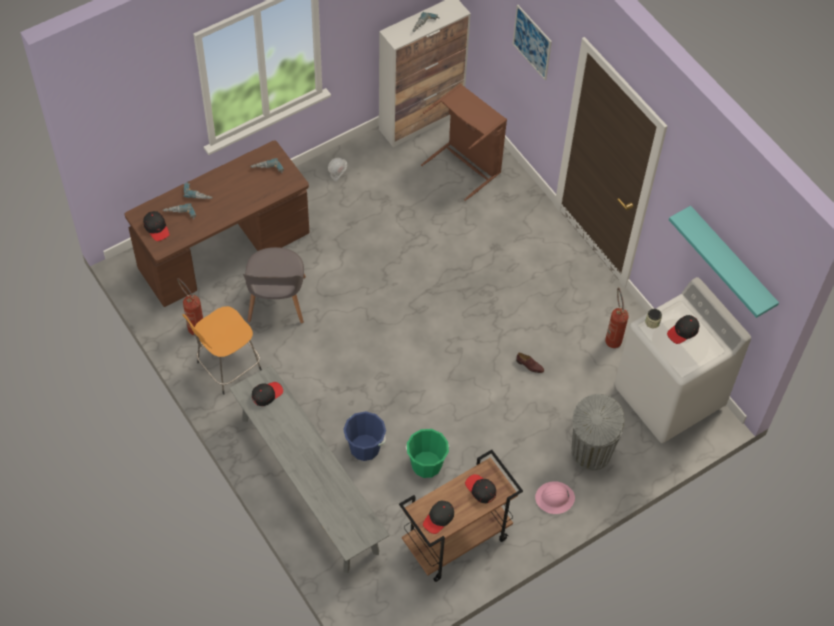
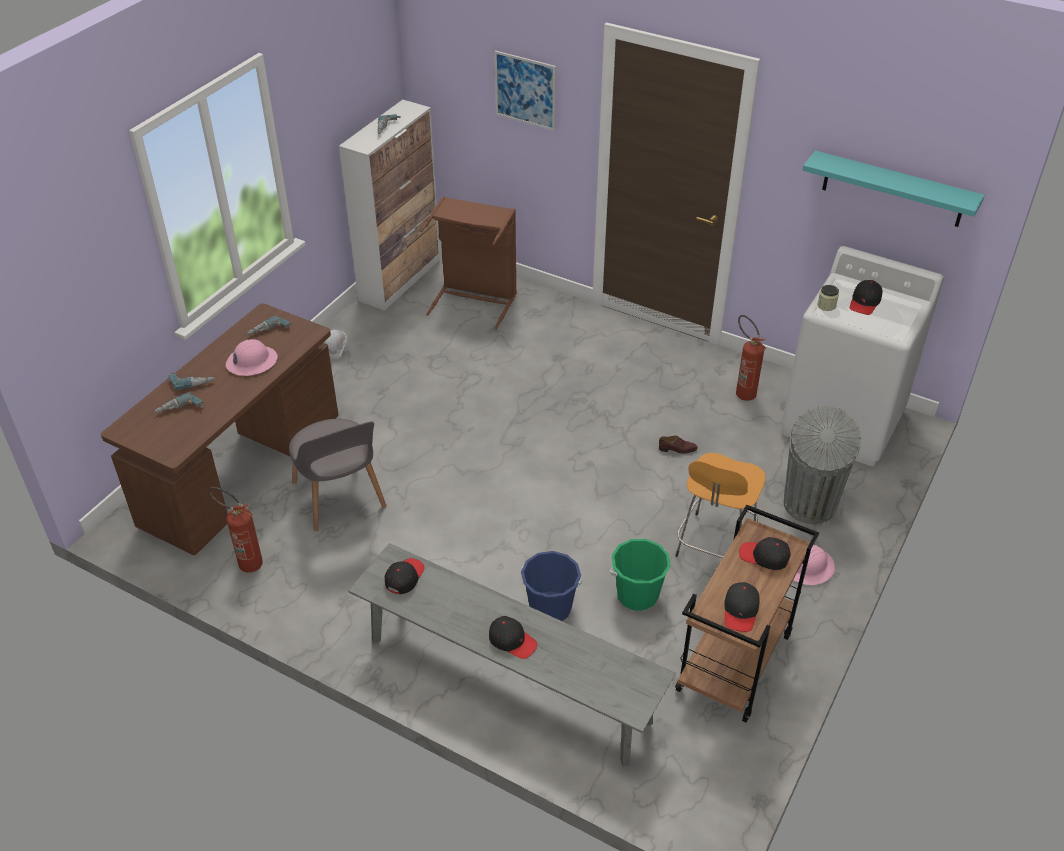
camera: 25 degrees left, 15 degrees down
(156, 228) = (155, 434): black cap -> black cap (512, 641)
(227, 367) = (316, 590): orange stool -> orange stool (714, 547)
(243, 192) = (251, 362): none -> pink hard hat

